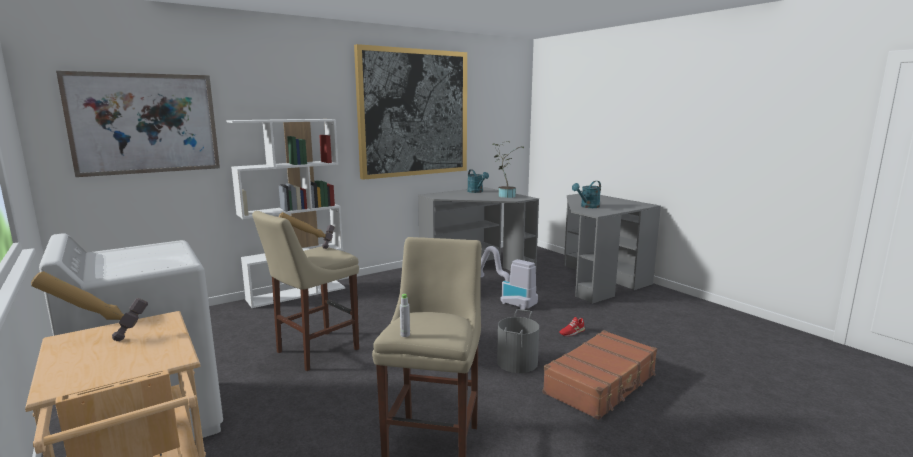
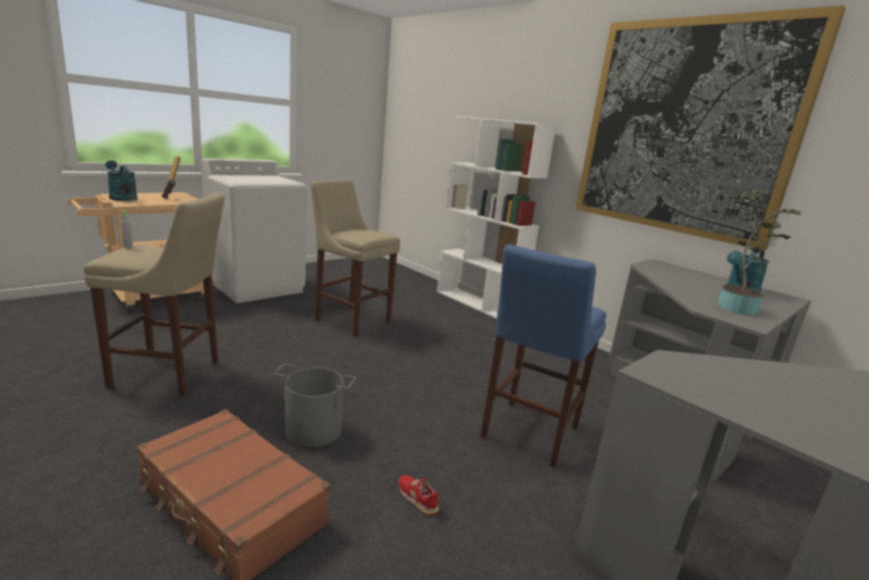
camera: 80 degrees right, 5 degrees up
(145, 123) = (432, 116): picture -> none
(309, 249) = (379, 231): hammer -> none
(507, 301) = (527, 434): vacuum cleaner -> blue stool
(587, 207) = (734, 375): turquoise watering can -> turquoise watering can (121, 197)

